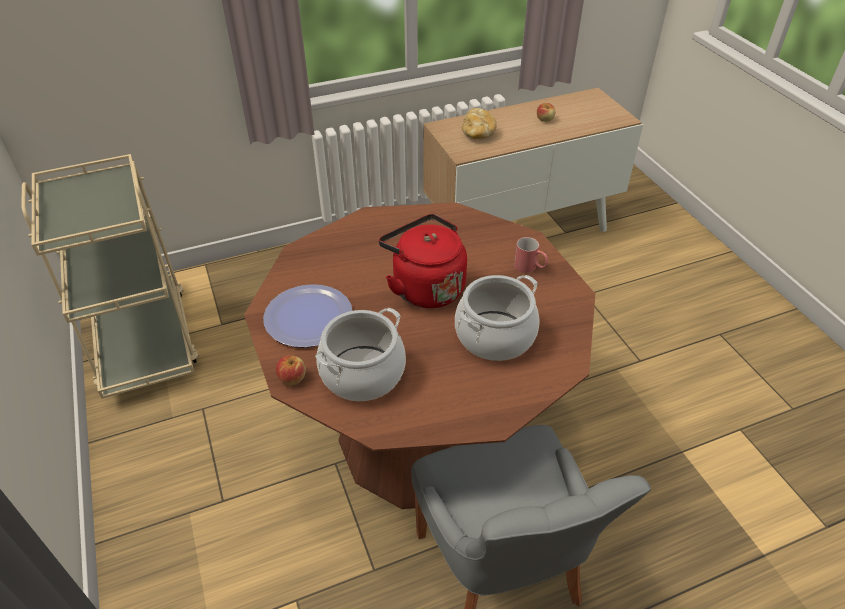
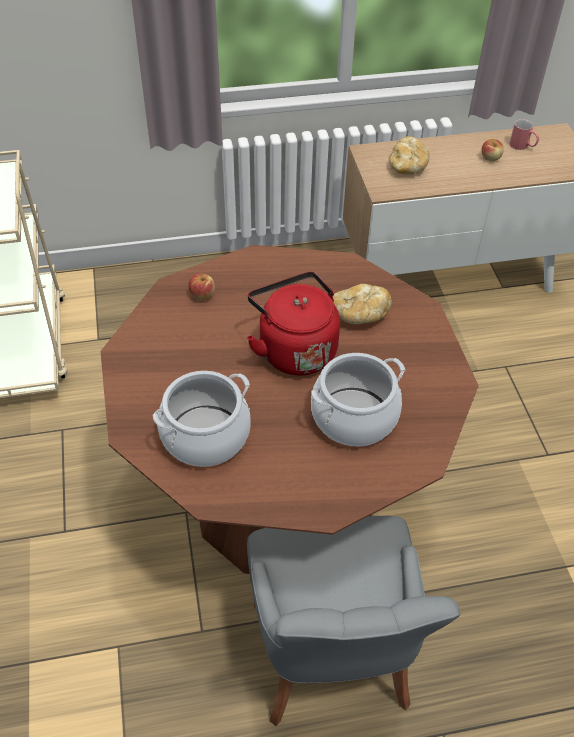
camera: 10 degrees right, 5 degrees up
(292, 378) = (133, 429): apple -> apple (202, 294)
(308, 317) = (164, 364): plate -> none
(474, 251) = (359, 314): none -> bread
(530, 268) = (415, 344): red mug -> red mug (522, 146)

